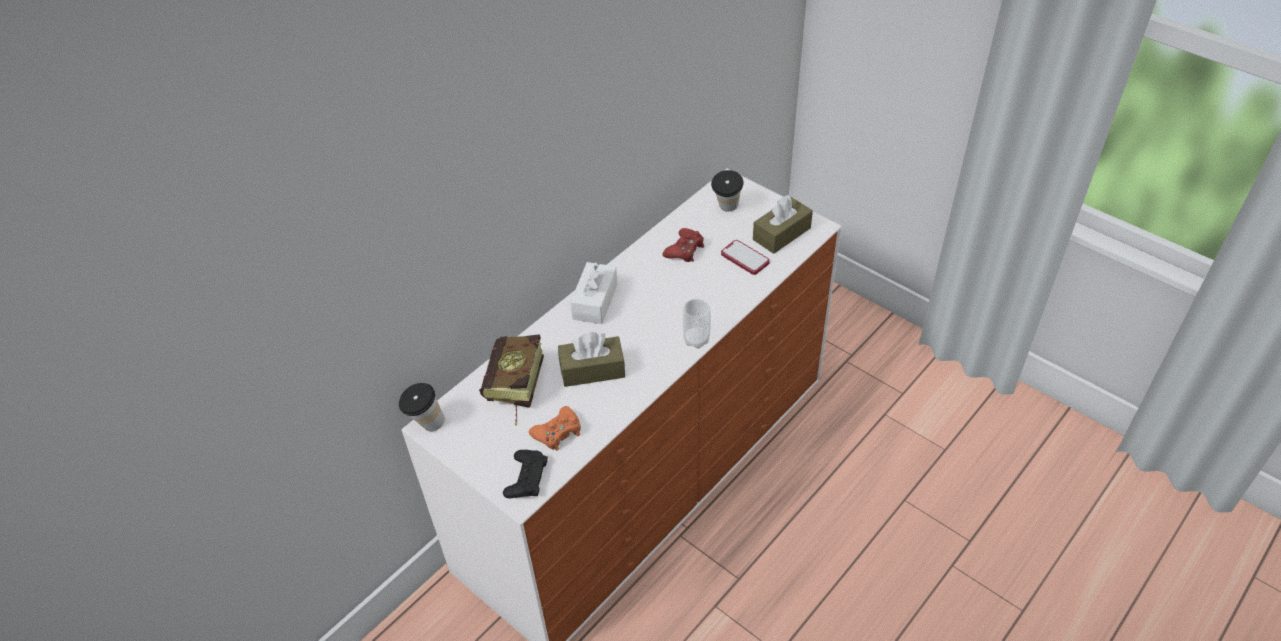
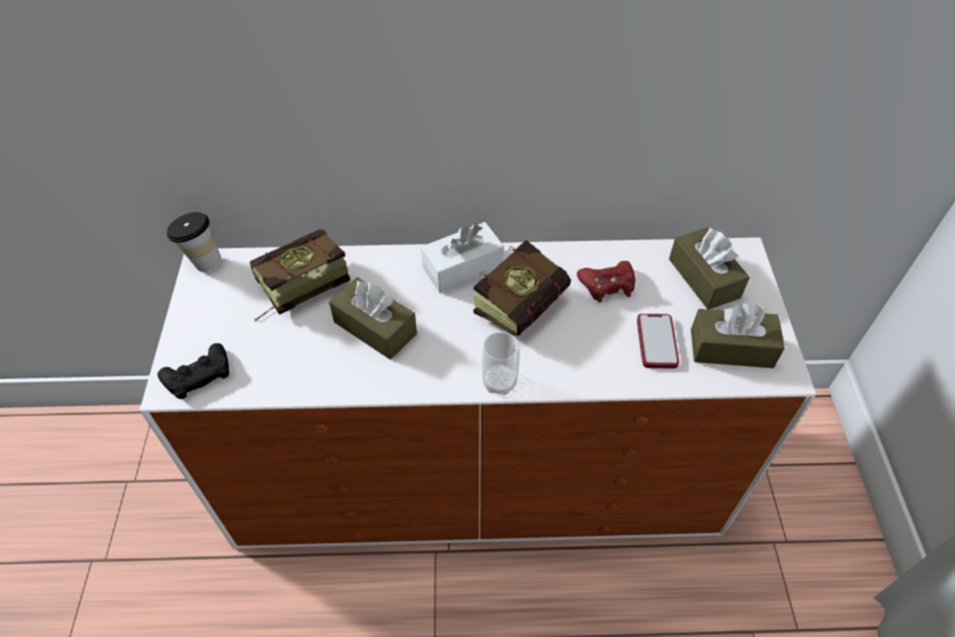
camera: 45 degrees right, 5 degrees up
(558, 433) = (273, 358): orange game controller -> none
(655, 291) = (526, 302): none -> book
(726, 209) = (704, 278): cup -> brown tissue box

